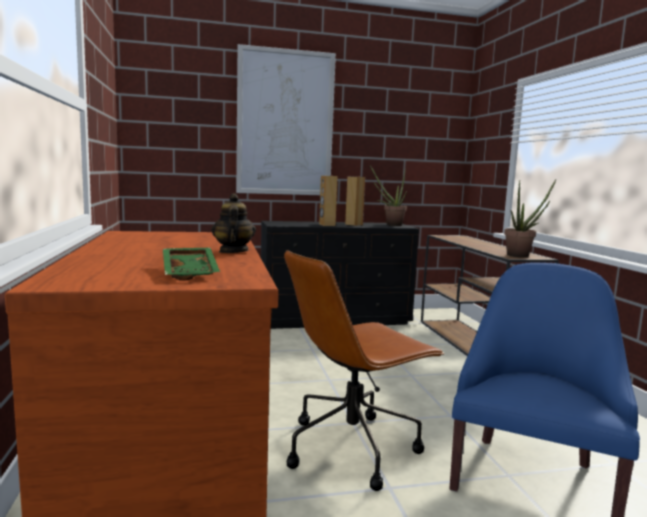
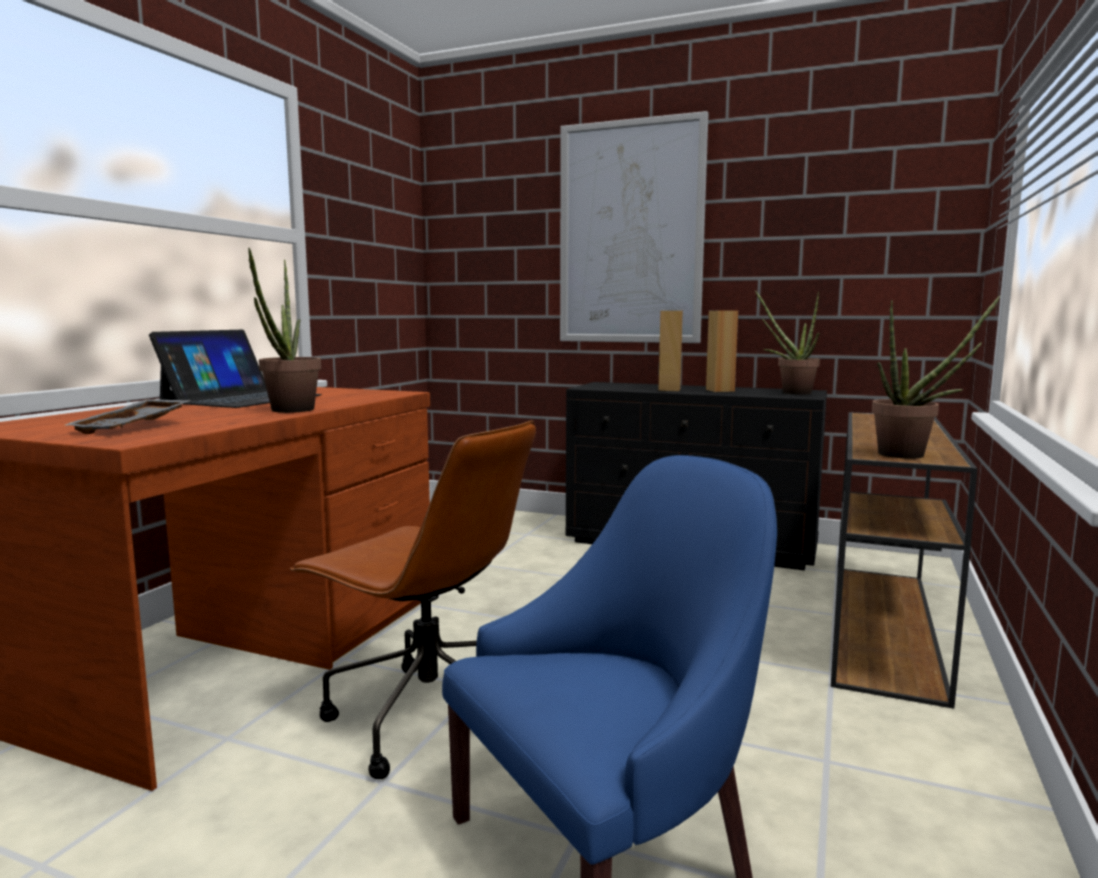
camera: 35 degrees right, 0 degrees up
(140, 244) = (241, 399): none -> laptop
(191, 272) = (133, 427): green tray -> grey tray
(233, 251) = (288, 411): teapot -> potted plant
(353, 447) = (426, 716): brown office chair -> brown office chair turned 150 degrees counterclockwise

